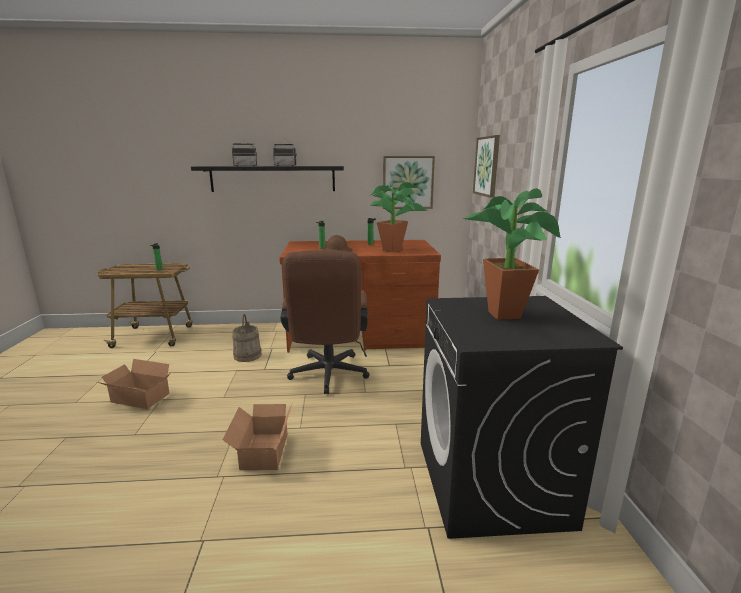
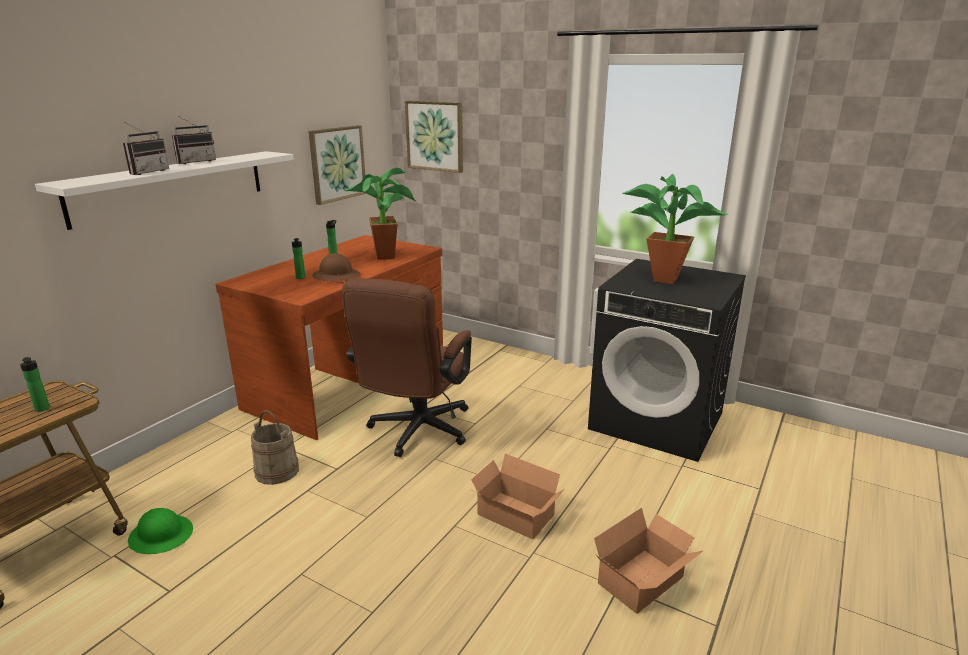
camera: 55 degrees left, 5 degrees up
(140, 399) = (272, 595): cardboard box -> cardboard box (644, 581)
(175, 354) = (161, 535): none -> green hard hat
(273, 178) = (172, 186): black shelf -> white shelf
(328, 376) = (416, 433): brown office chair -> brown office chair turned 75 degrees clockwise

